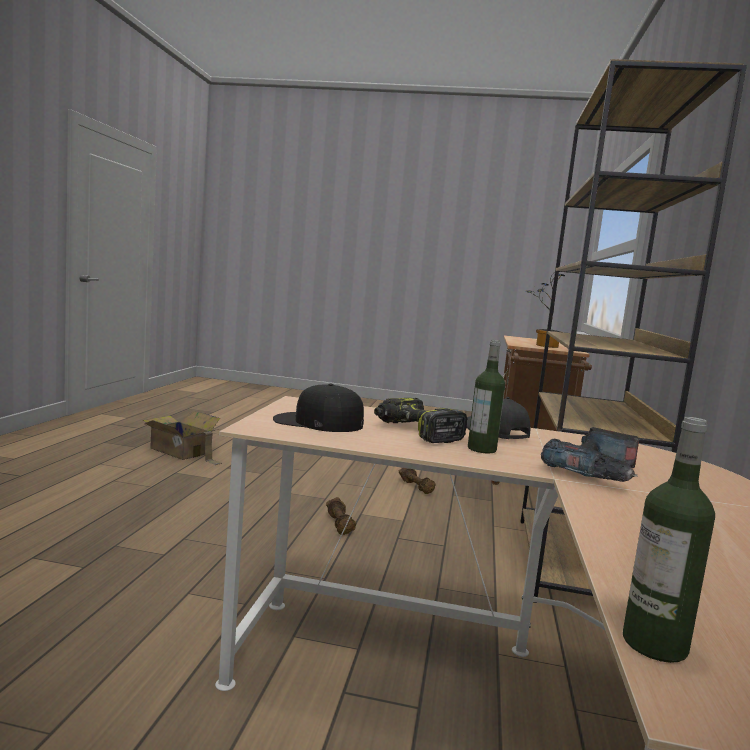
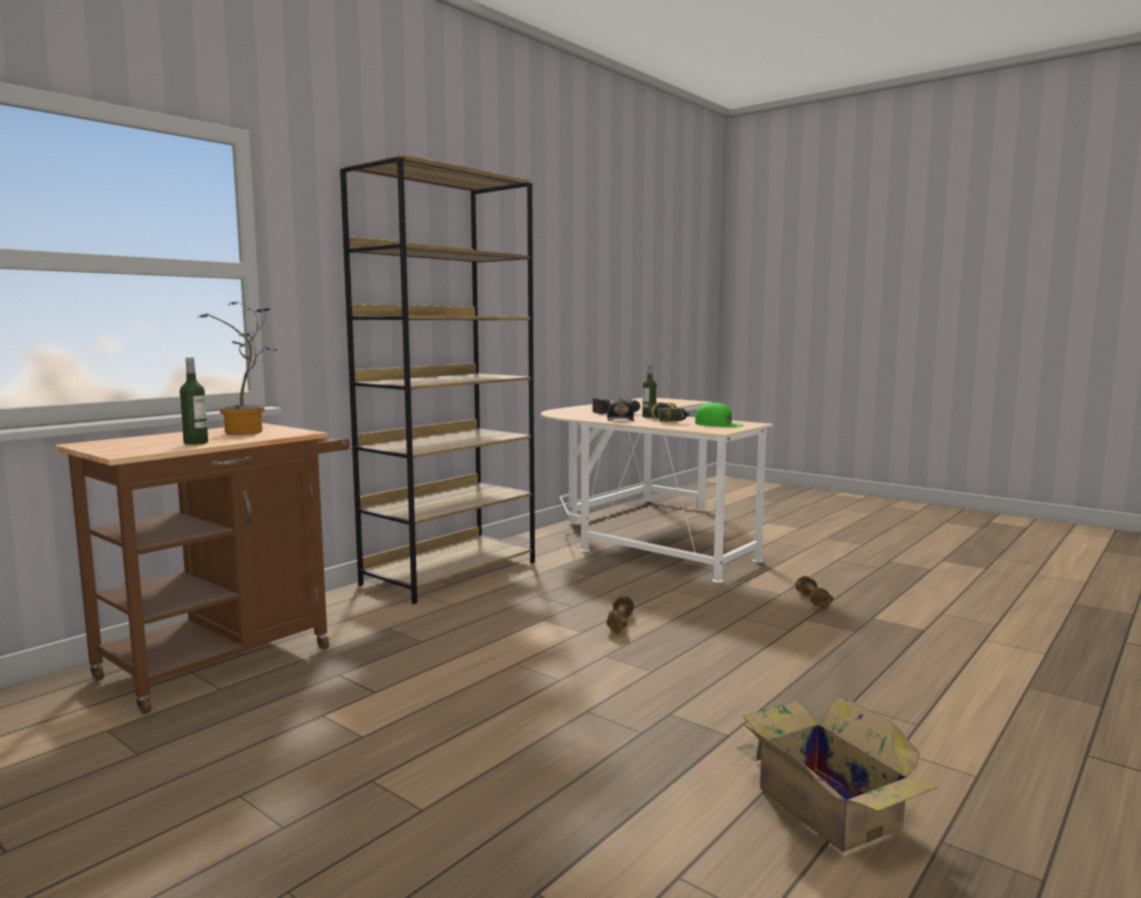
camera: 150 degrees left, 0 degrees up
(317, 422) = (718, 424): black cap -> green cap
(416, 487) = (452, 657): brown dumbbell -> brown dumbbell (812, 601)
(654, 644) = (692, 403): bottle -> bottle (196, 443)

